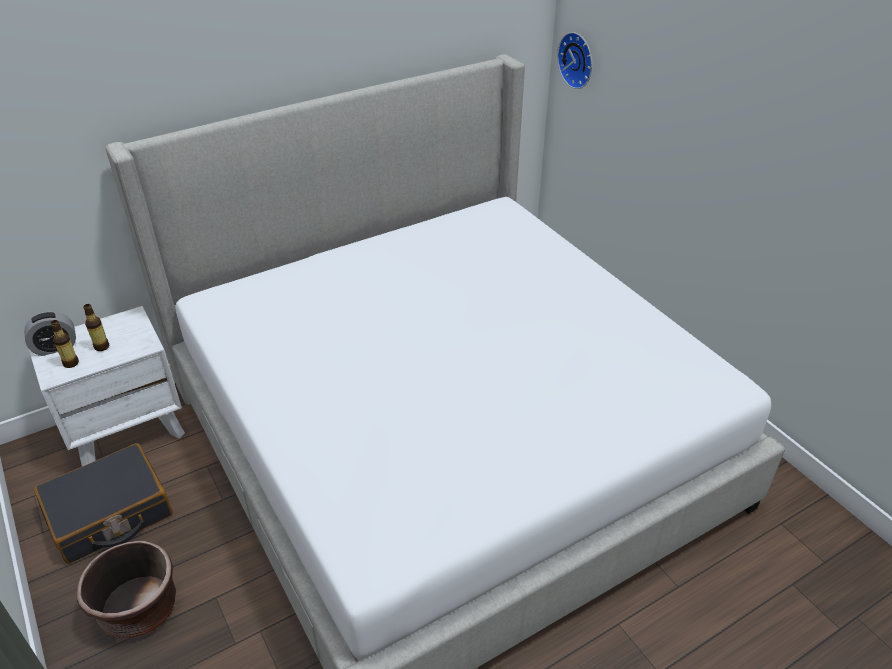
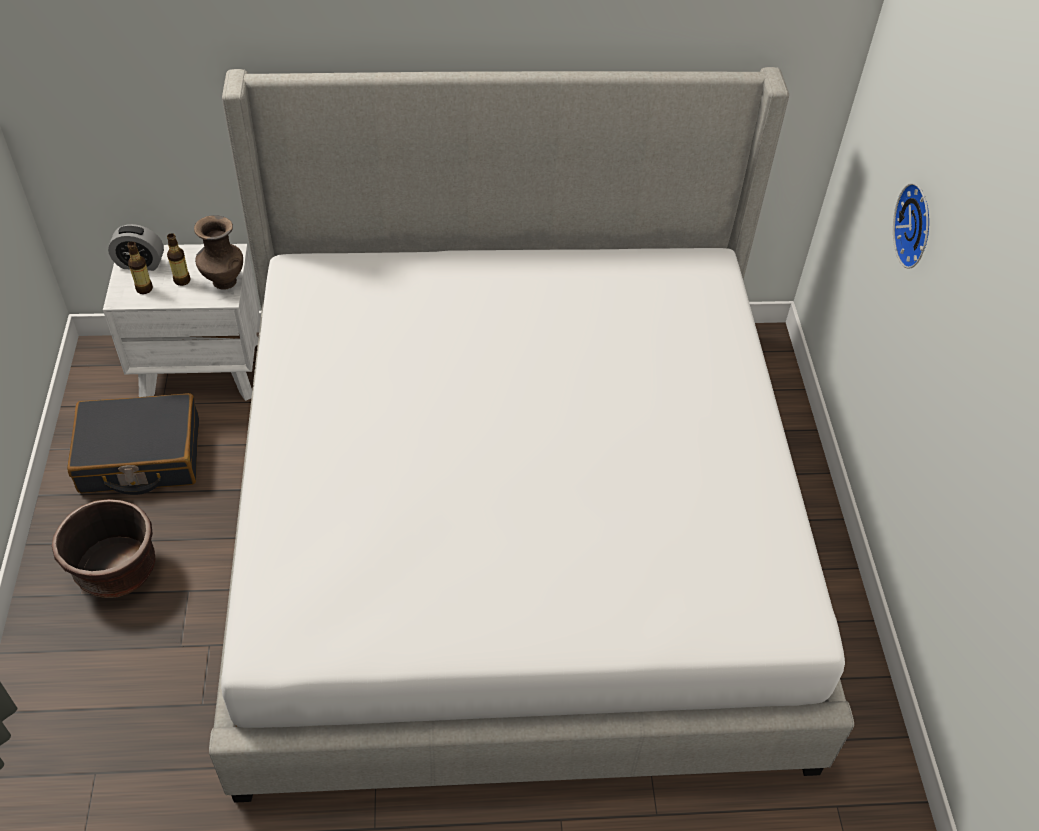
camera: 25 degrees right, 10 degrees up
(139, 336) = (223, 281): none -> brown vase
(578, 60) = (876, 104): wall clock -> wall clock (917, 225)

